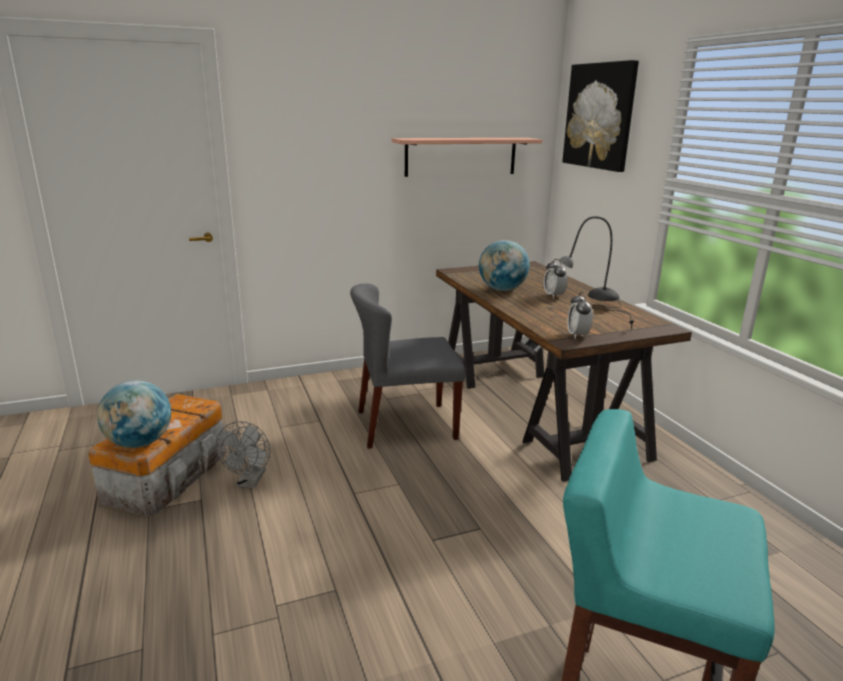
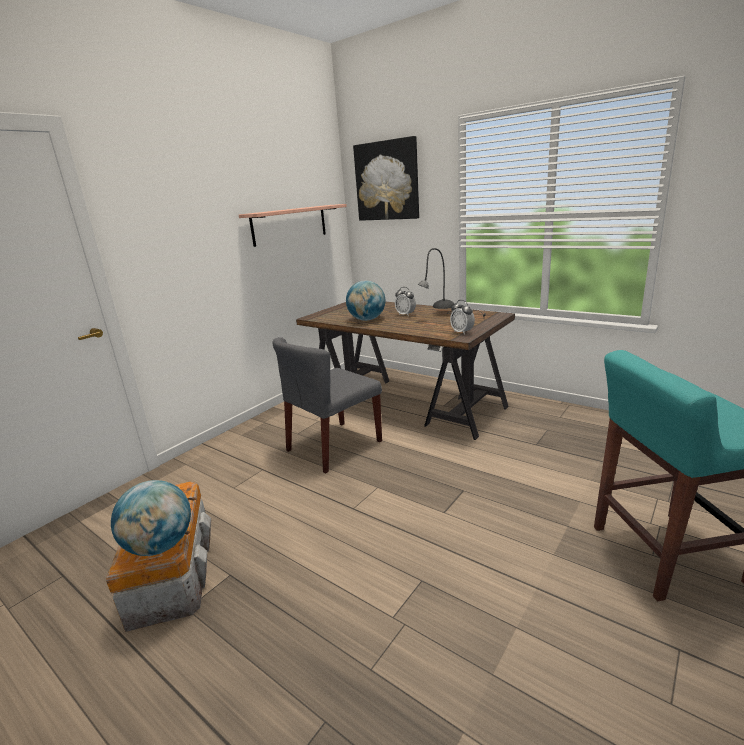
camera: 30 degrees left, 0 degrees up
(250, 482) = (258, 540): grey fan -> none

